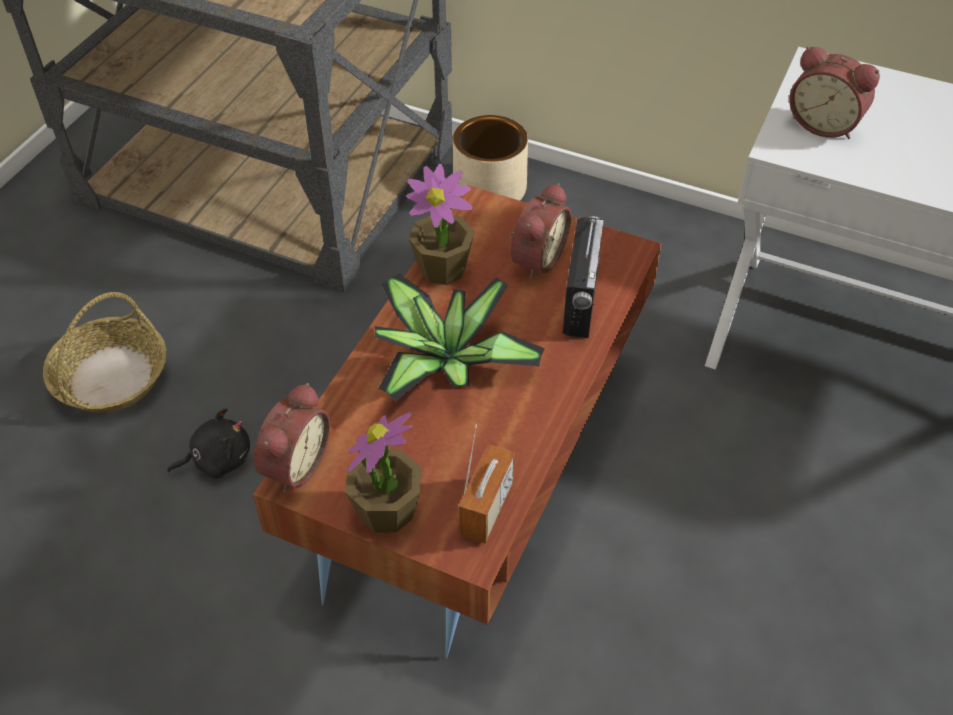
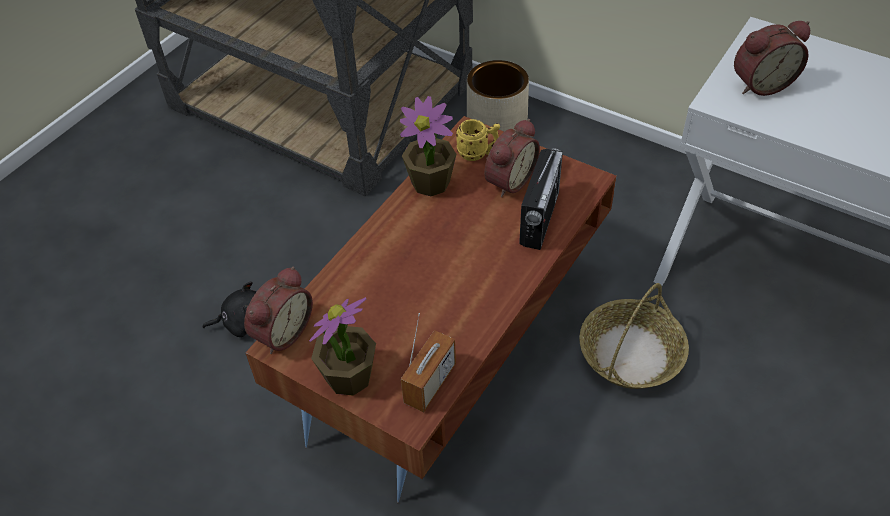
camera: 10 degrees right, 0 degrees up
(111, 376) = (173, 248): basket -> basket (630, 353)
(446, 362) = (419, 260): potted plant -> none
(493, 229) = (478, 153): none -> yellow mug
(824, 123) = (760, 83): alarm clock -> alarm clock turned 60 degrees counterclockwise

